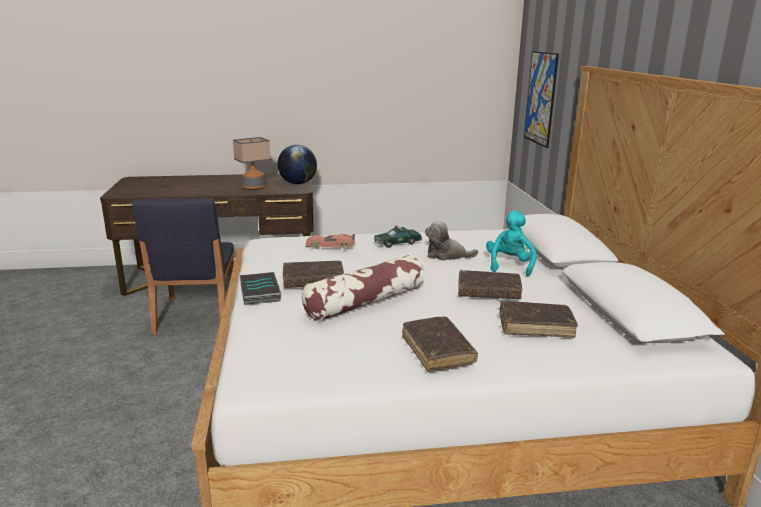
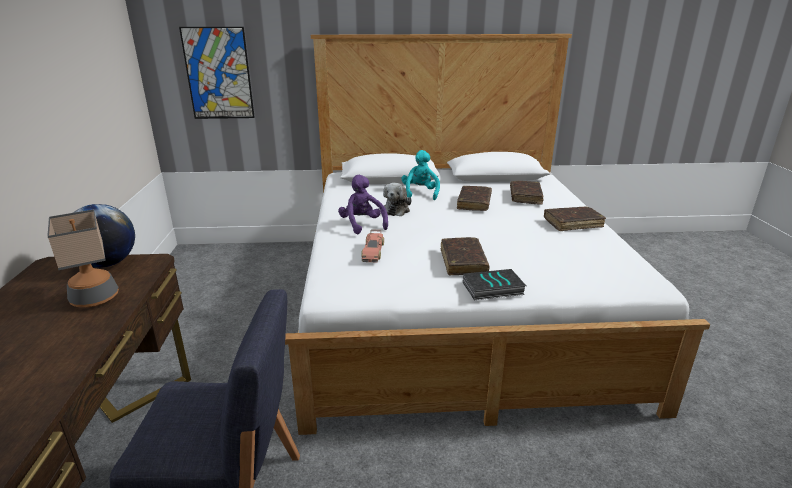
camera: 85 degrees left, 5 degrees up
(365, 302) = (501, 243): pillow -> none
(397, 243) = (362, 225): toy car -> purple plush toy
(509, 266) = (420, 193): turquoise plush toy -> turquoise plush toy turned 75 degrees clockwise

